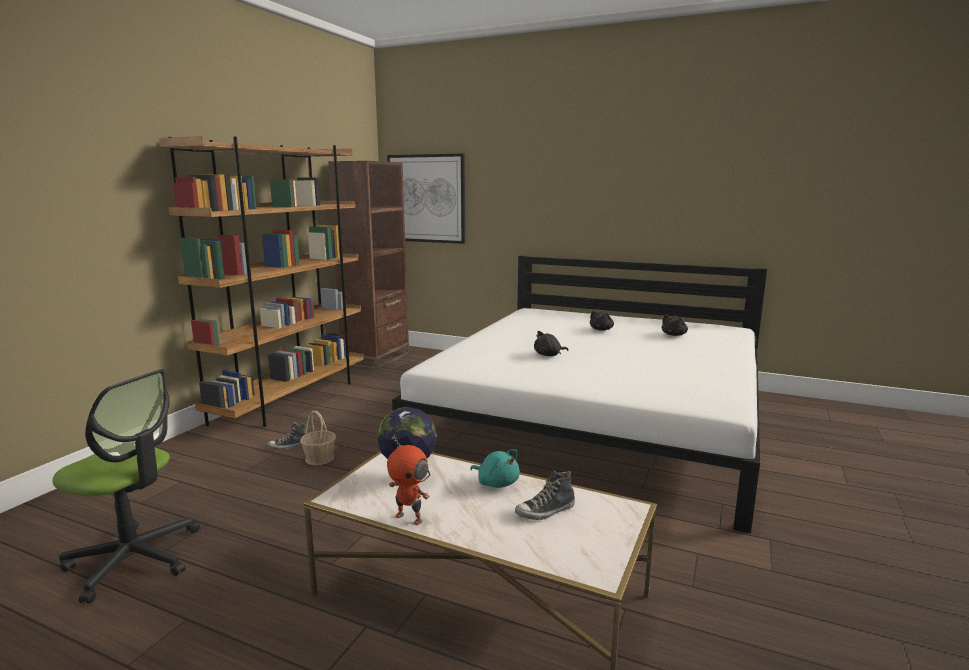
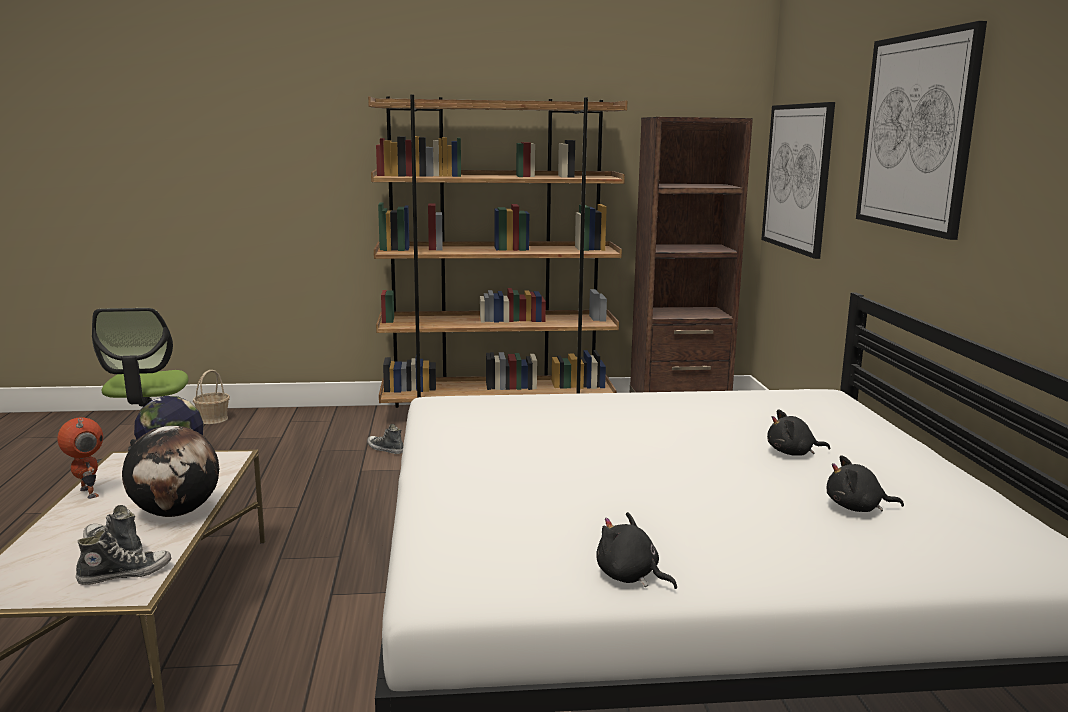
camera: 60 degrees right, 0 degrees up
(319, 458) = (371, 469): basket -> basket (213, 419)
(410, 518) = (87, 493): toy robot -> toy robot turned 135 degrees clockwise
(496, 483) = (176, 512): turquoise plush toy -> globe
(549, 355) = (578, 443): black plush toy -> black plush toy (630, 577)
(551, 169) = (916, 132): none -> picture
(597, 508) = (125, 574): none -> shoe

